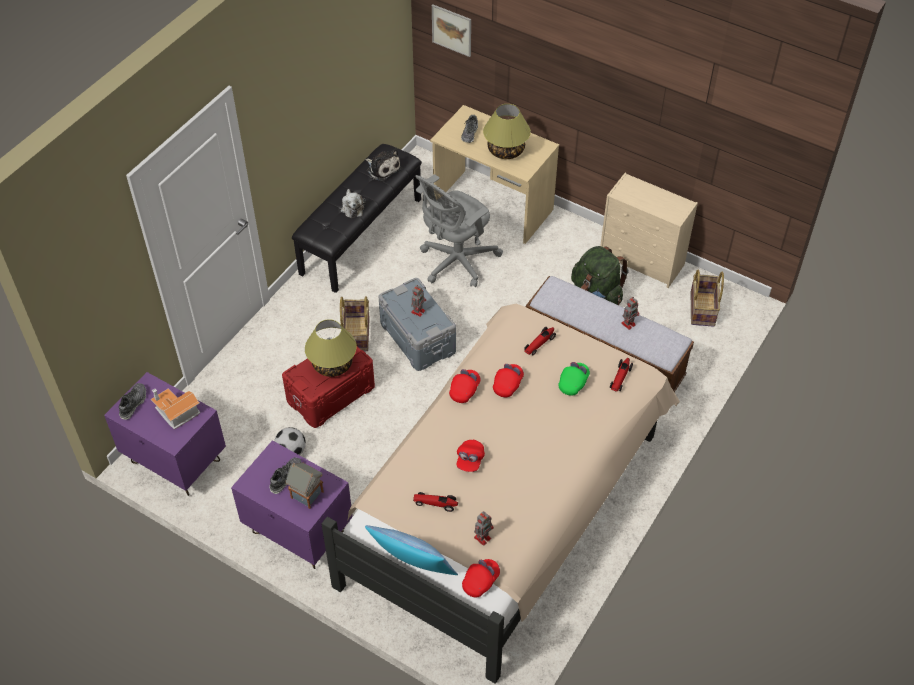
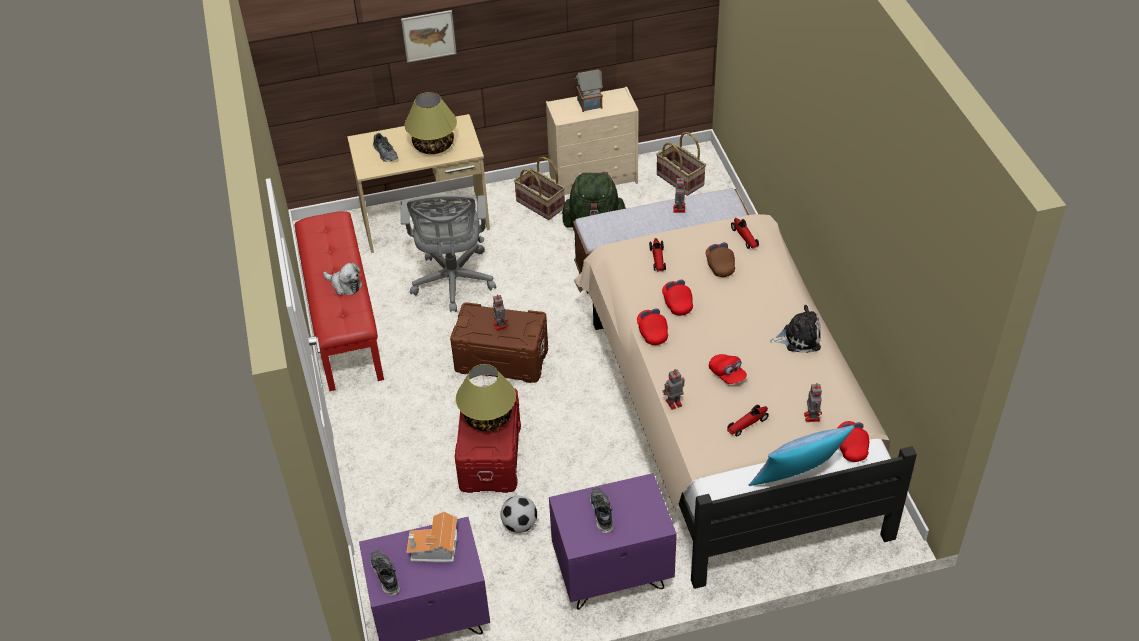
camera: 45 degrees left, 5 degrees down
(306, 494) = (635, 509): toy house -> toy house (589, 104)
(356, 334) = (446, 396): basket -> basket (539, 205)
(361, 235) = (342, 321): black bench -> red bench
(382, 169) = (328, 238): plush toy -> plush toy (799, 338)
(411, 448) = (673, 403): none -> toy robot
(418, 337) = (501, 358): grey storage box -> brown storage box
(452, 30) = (312, 60): picture -> picture (428, 35)
(573, 383) = (719, 265): green cap -> brown cap

